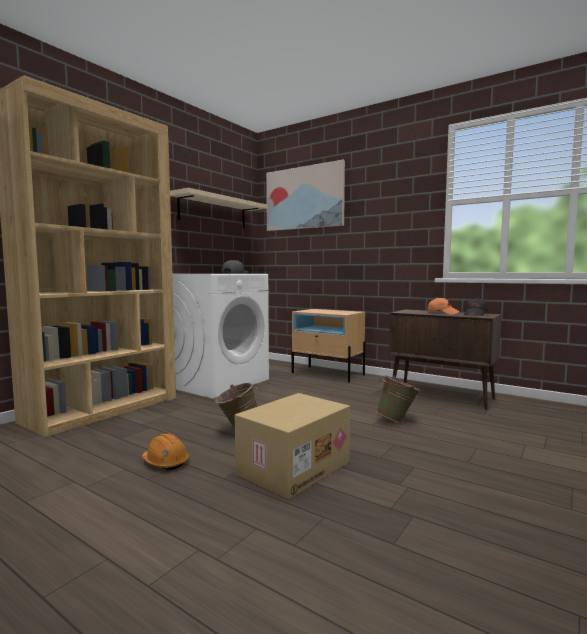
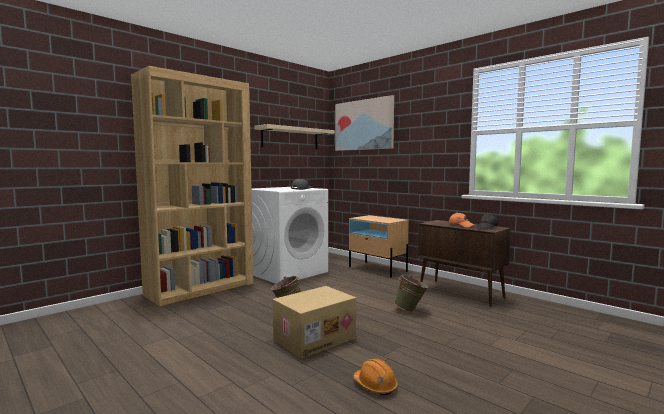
camera: 10 degrees right, 0 degrees up
(165, 462) = (231, 328): orange hard hat -> orange hard hat (375, 386)

